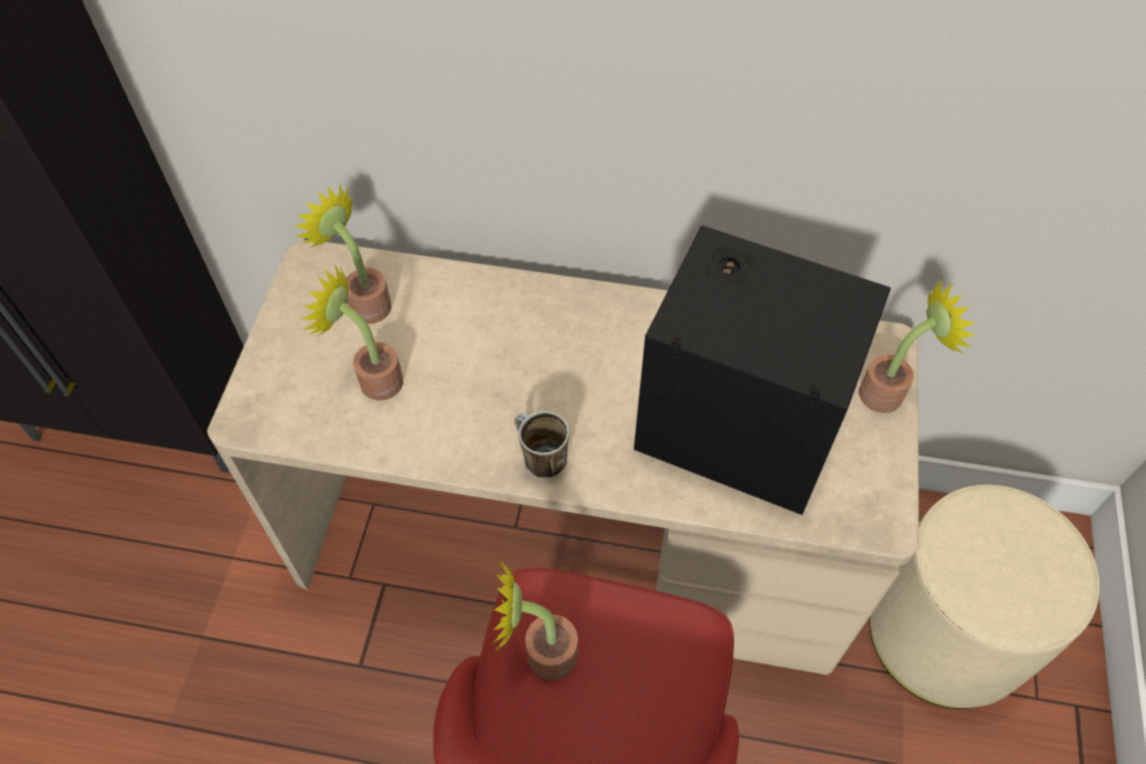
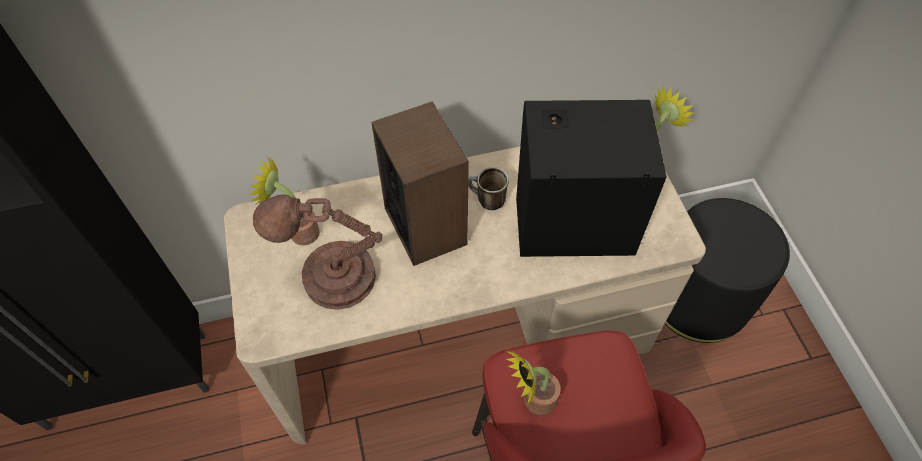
camera: 25 degrees left, 0 degrees up
(373, 379) = (333, 278): potted plant -> brown table lamp
(529, 357) = (425, 226): none -> speaker
(538, 458) = (466, 285): mug -> mug (486, 201)
(944, 633) = (698, 300): beige ottoman -> black ottoman

